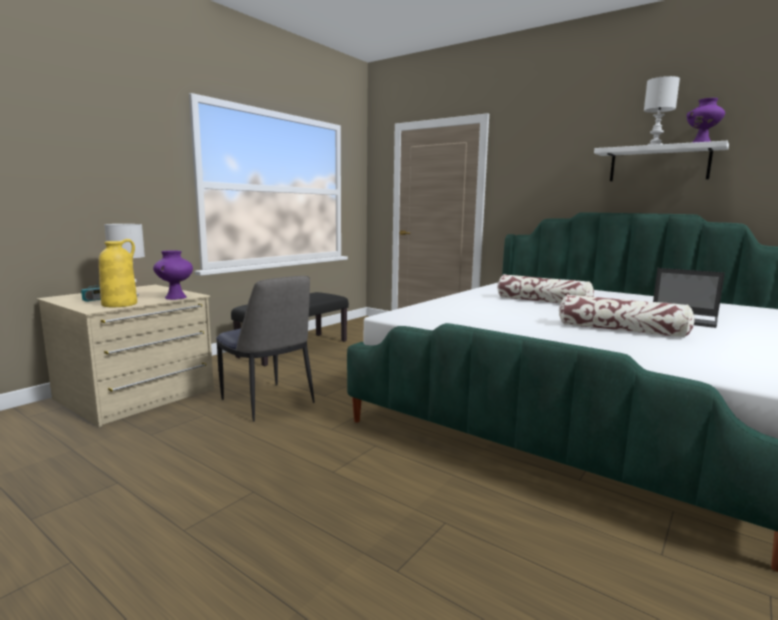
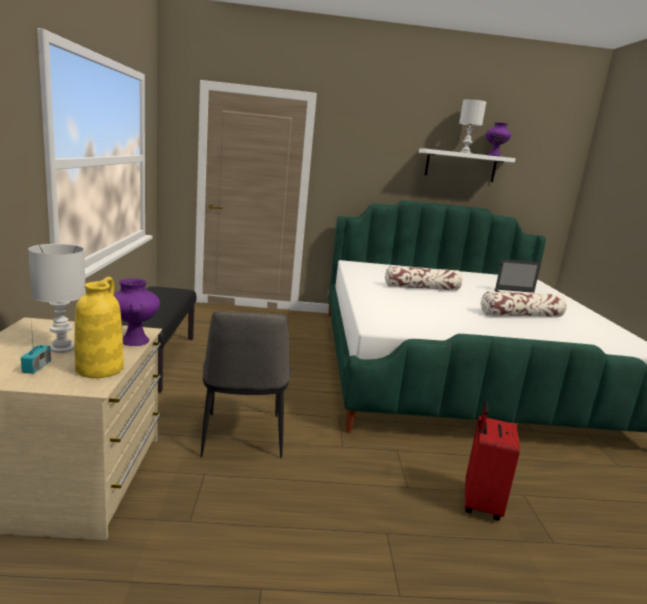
camera: 40 degrees left, 5 degrees up
(268, 402) = (242, 437): chair -> chair turned 75 degrees clockwise
(378, 508) = (479, 503): none -> red suitcase

